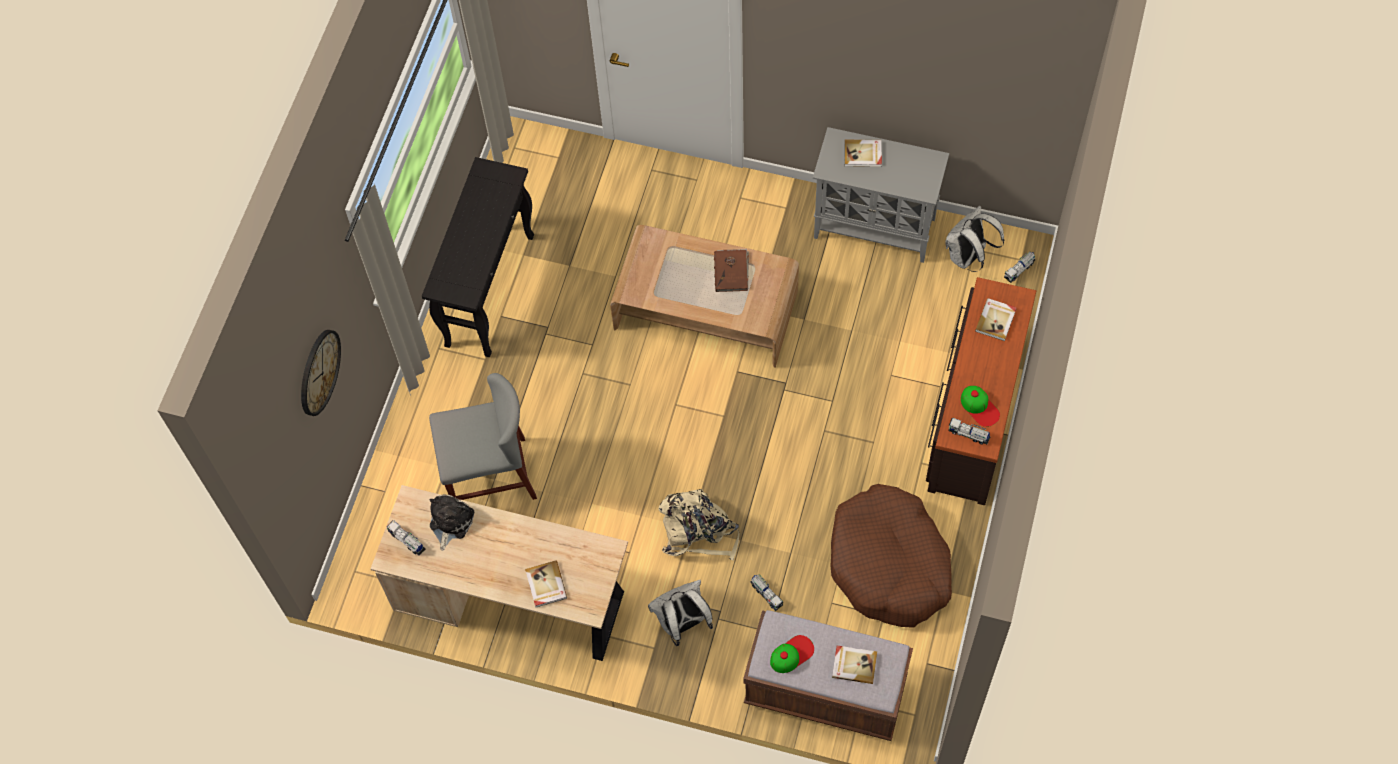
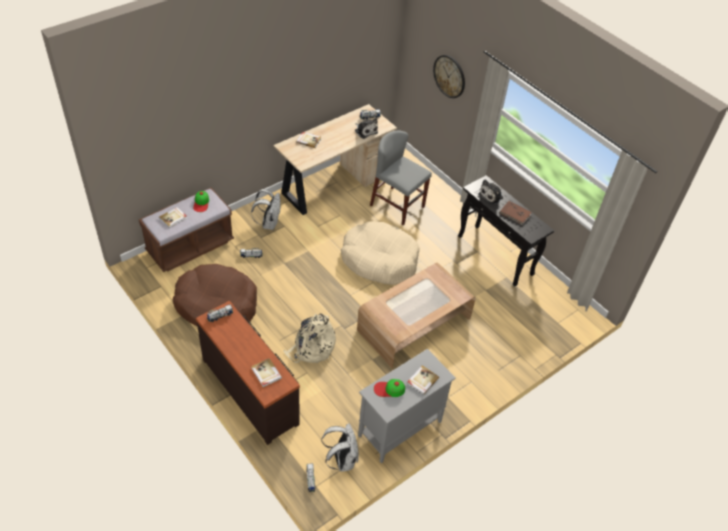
camera: 120 degrees right, 15 degrees down
(464, 264) = (491, 195): none -> plush toy
(490, 476) = (397, 206): grey chair -> grey chair turned 105 degrees clockwise
(626, 424) = (379, 260): none -> beige dog bed
(698, 530) = (304, 252): beige backpack -> beige backpack (311, 348)
(731, 271) = (413, 314): brown book -> brown book (515, 214)
(979, 407) = (228, 330): cap -> cap (389, 389)

